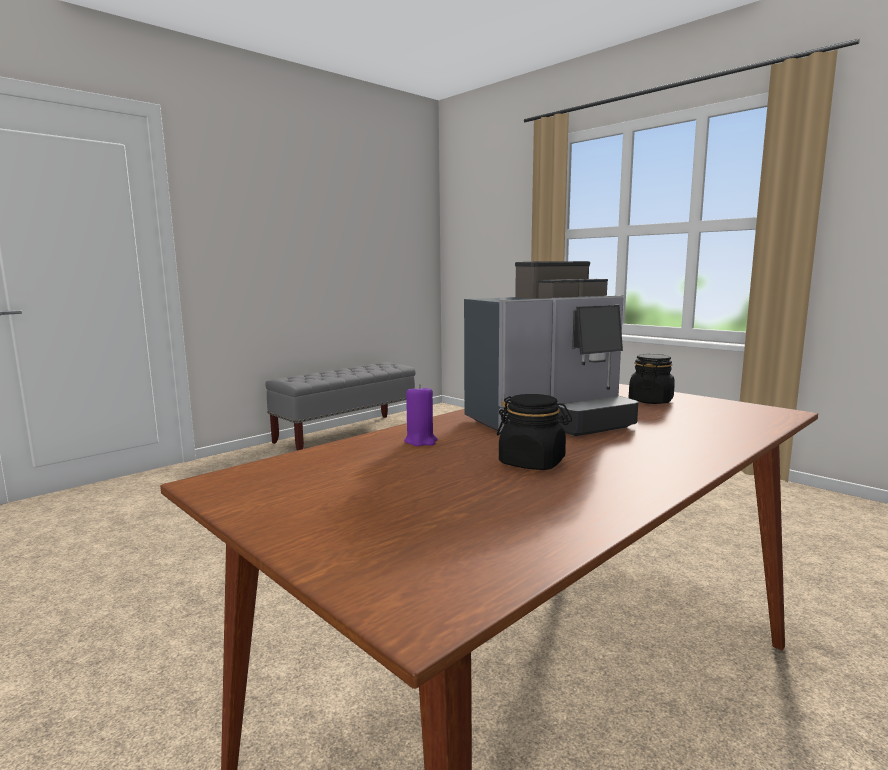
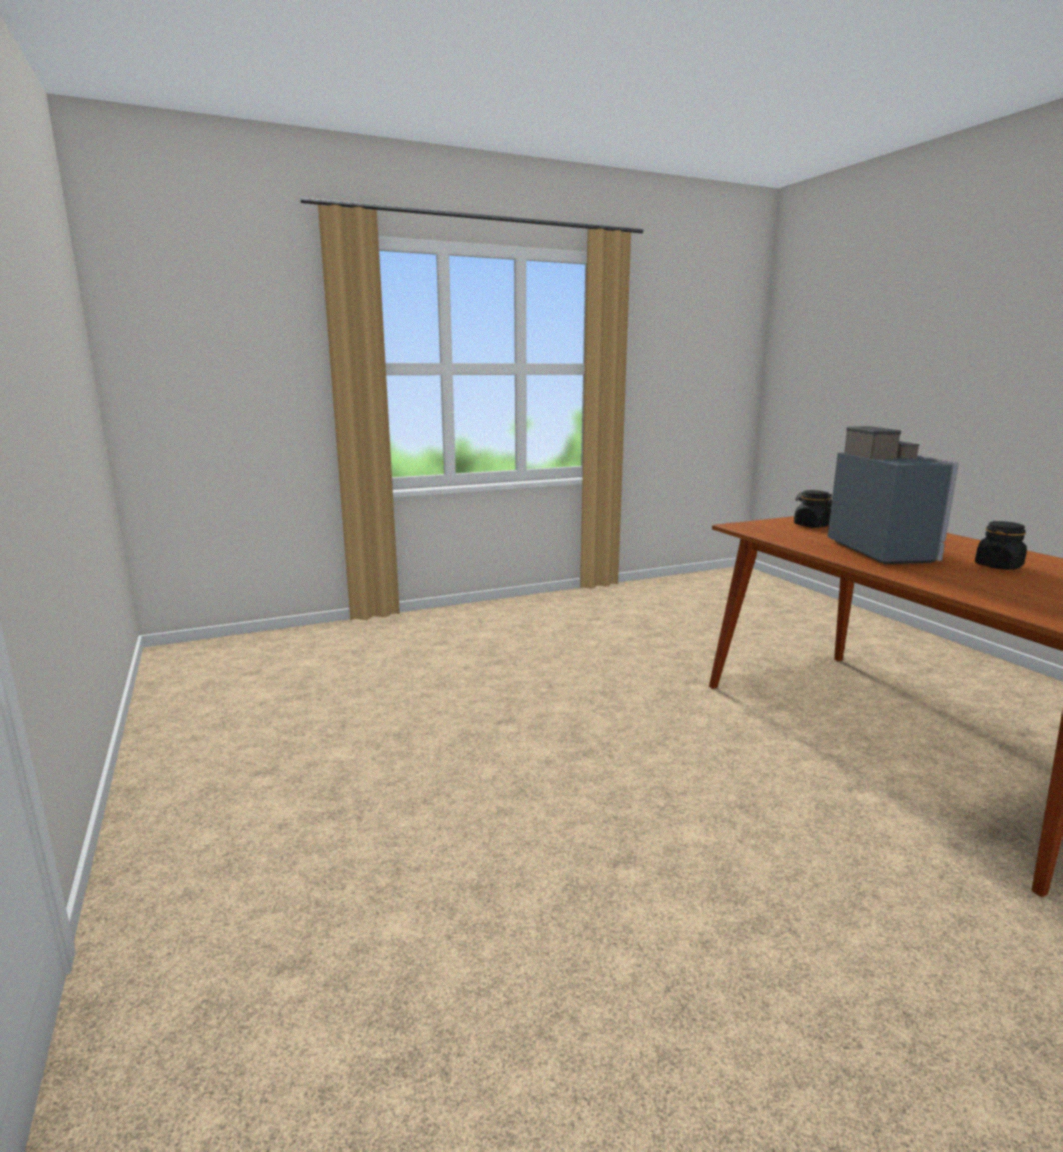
camera: 70 degrees left, 5 degrees up
(347, 434) = (185, 743): grey bench -> none
(421, 441) = (956, 581): purple candle -> none

